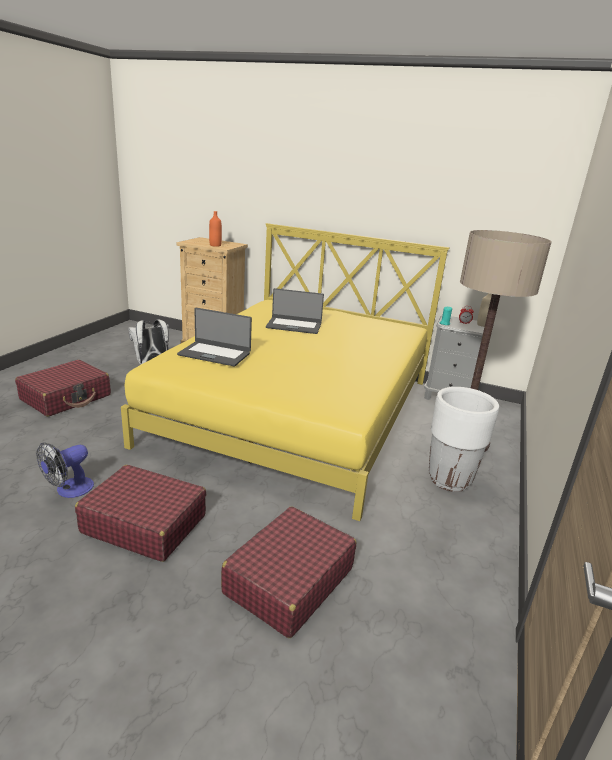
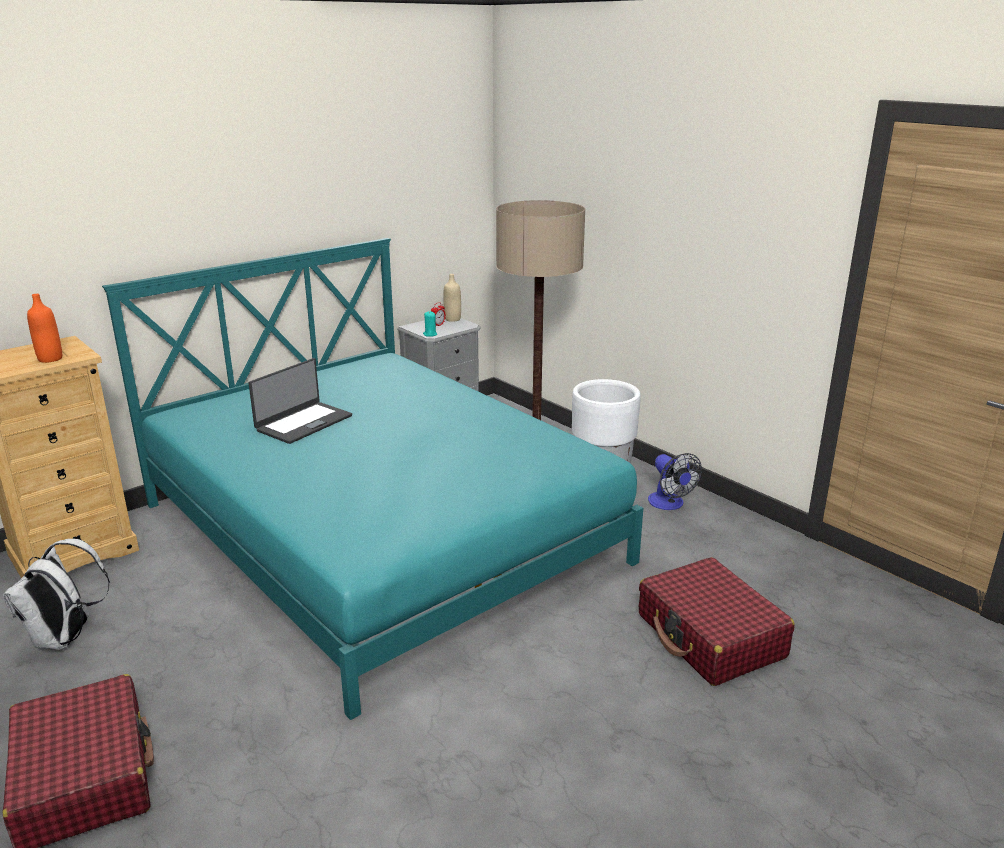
camera: 60 degrees left, 0 degrees up
(69, 490) = (434, 799): fan -> fan (669, 504)
(144, 523) = (561, 728): red suitcase -> none
(215, 354) = (365, 499): laptop -> none
(297, 410) = (378, 533): yellow bed -> turquoise bed

